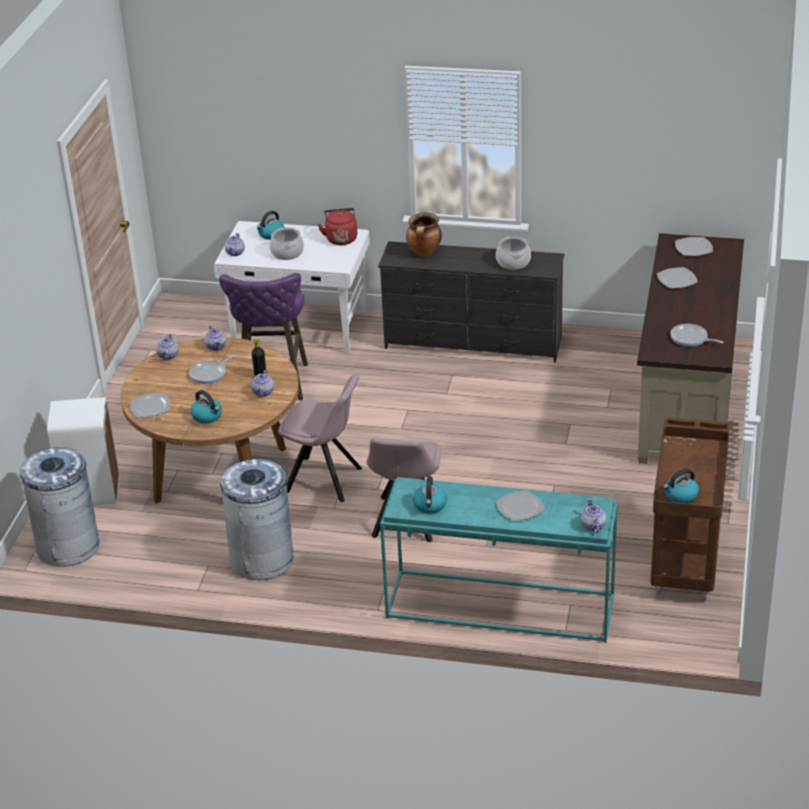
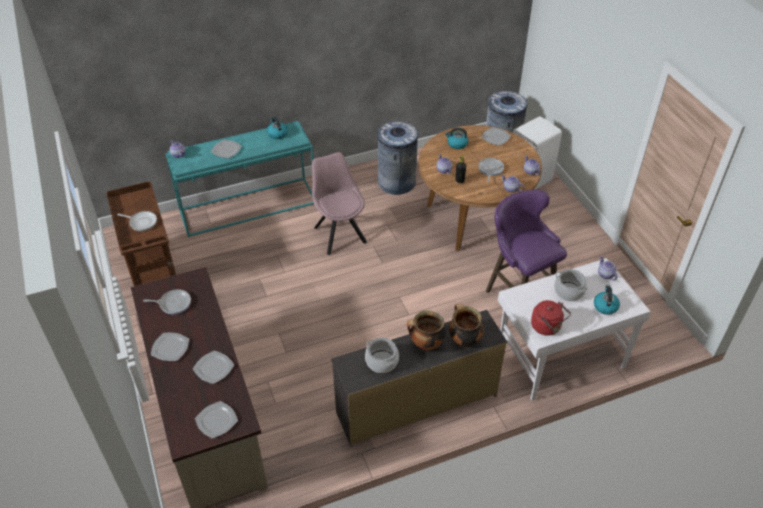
camera: 145 degrees right, 10 degrees up
(324, 480) = (411, 239): pink chair -> none
(461, 260) = (426, 344): none -> cooking pot
(680, 496) = (138, 201): kettle -> none
(687, 467) = (141, 222): none -> frying pan
(711, 305) = (170, 348): none -> plate

